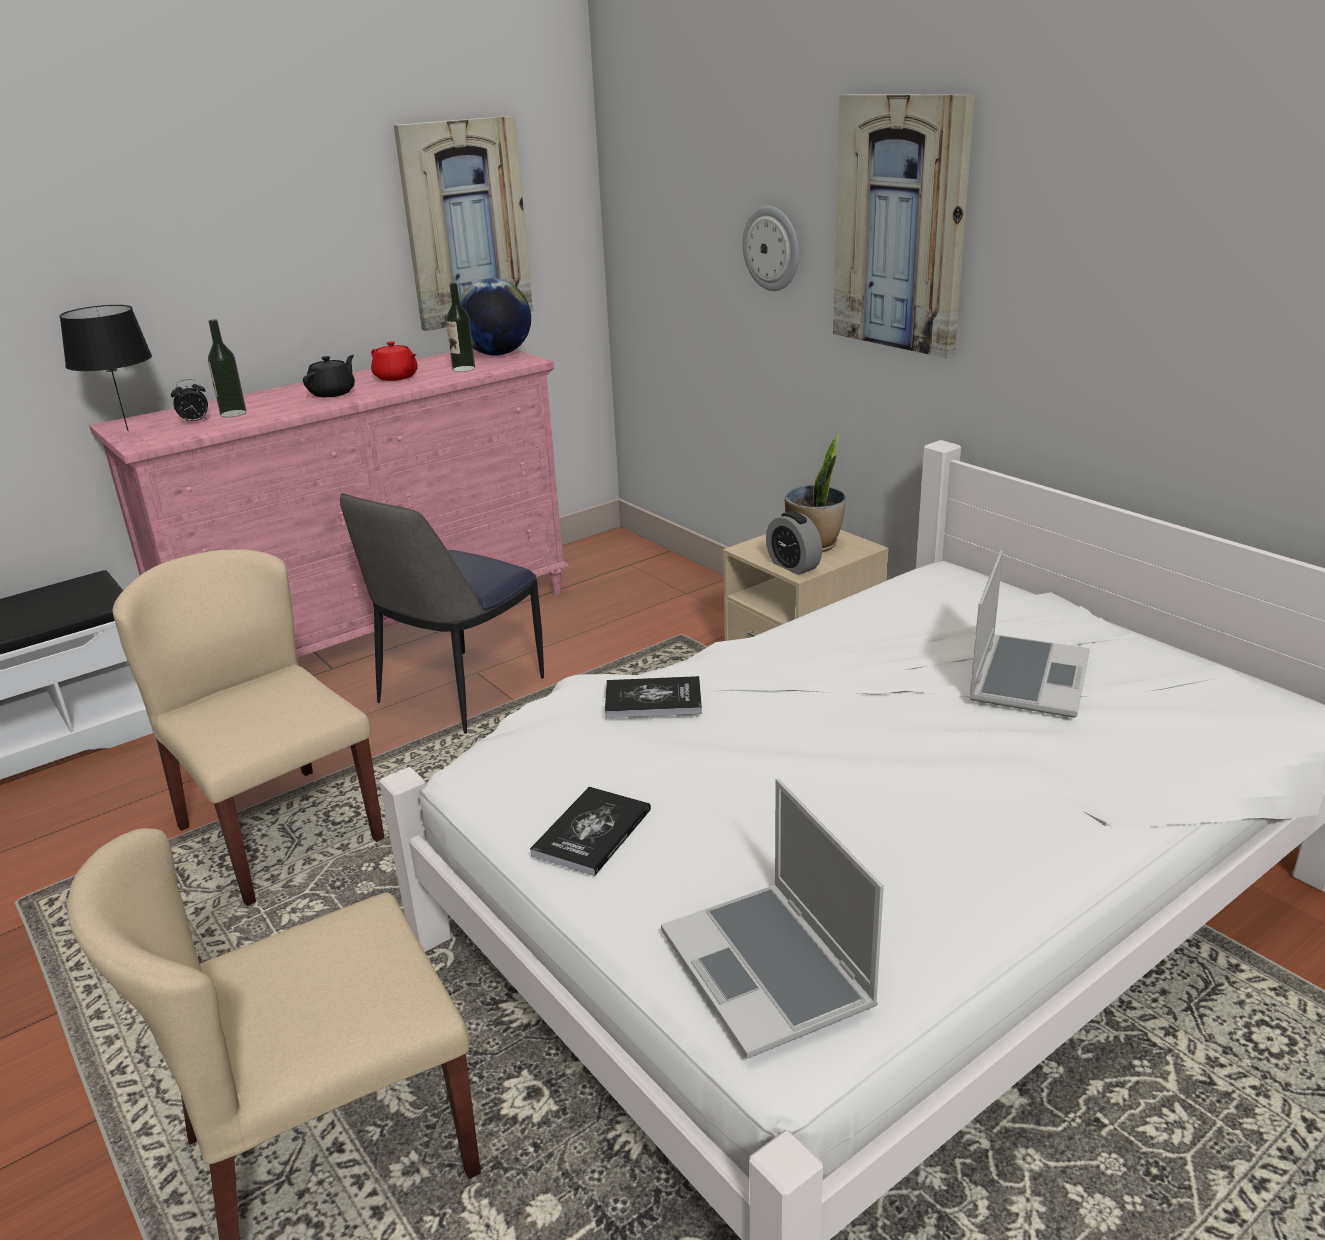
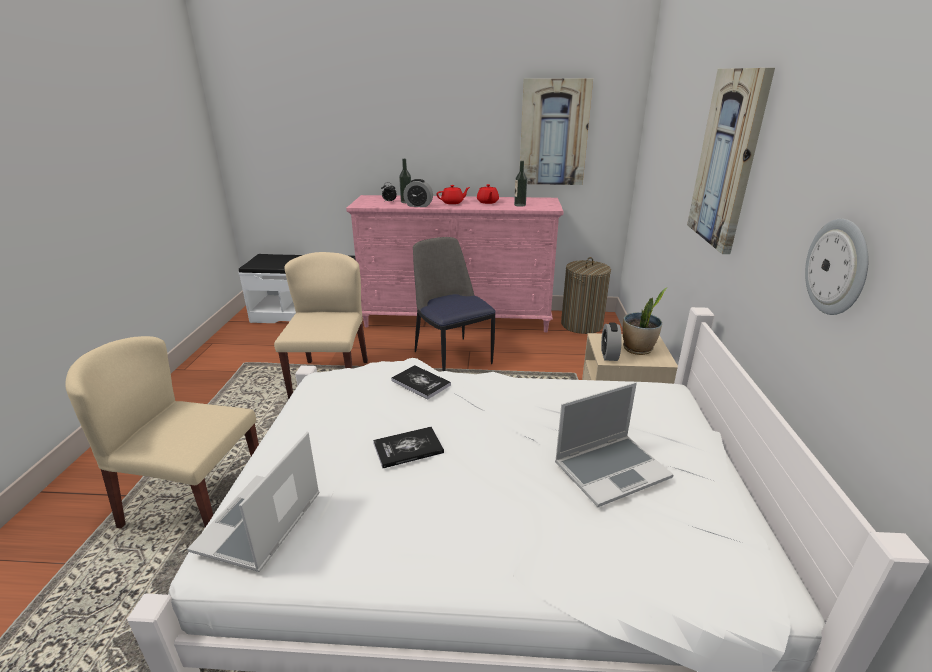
camera: 40 degrees right, 0 degrees up
(127, 431) = (365, 199): black table lamp -> none
(278, 414) = (418, 205): none -> alarm clock
(333, 393) = (453, 202): black teapot -> red teapot
(458, 693) = (452, 356): chair -> chair turned 75 degrees clockwise
(497, 354) = (547, 202): globe -> none
(592, 832) = (310, 424): book -> book (408, 448)
(598, 563) = (581, 325): none -> laundry basket
(772, 248) = (682, 167): wall clock -> wall clock (838, 267)

